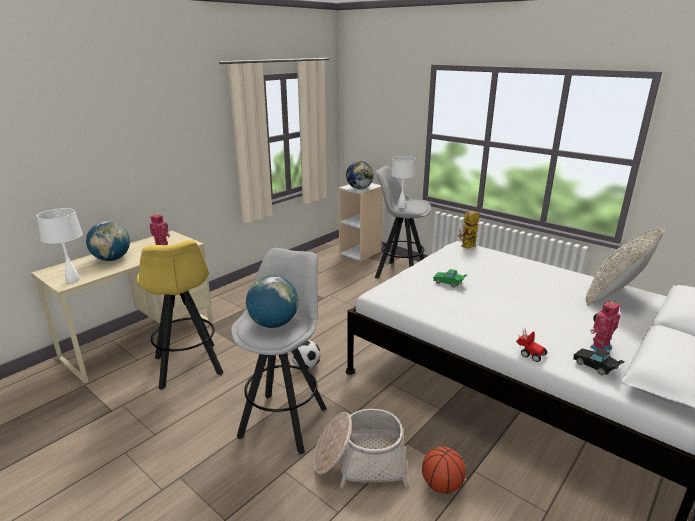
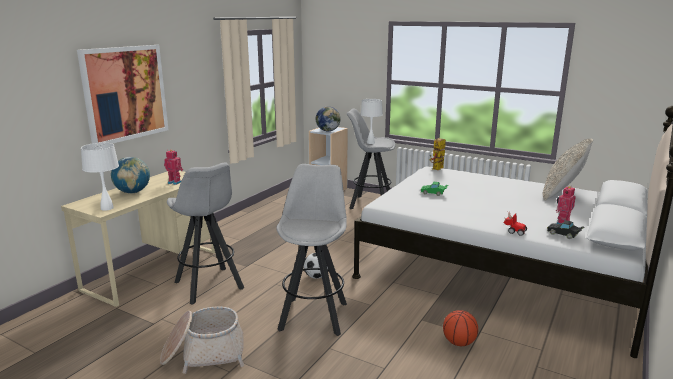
camera: 10 degrees left, 5 degrees down
(109, 149) = (125, 93): none -> picture
(188, 367) = (209, 286): yellow stool -> grey stool
(273, 324) = (311, 224): globe -> none
(360, 461) = (388, 335): basket -> basket (204, 353)

